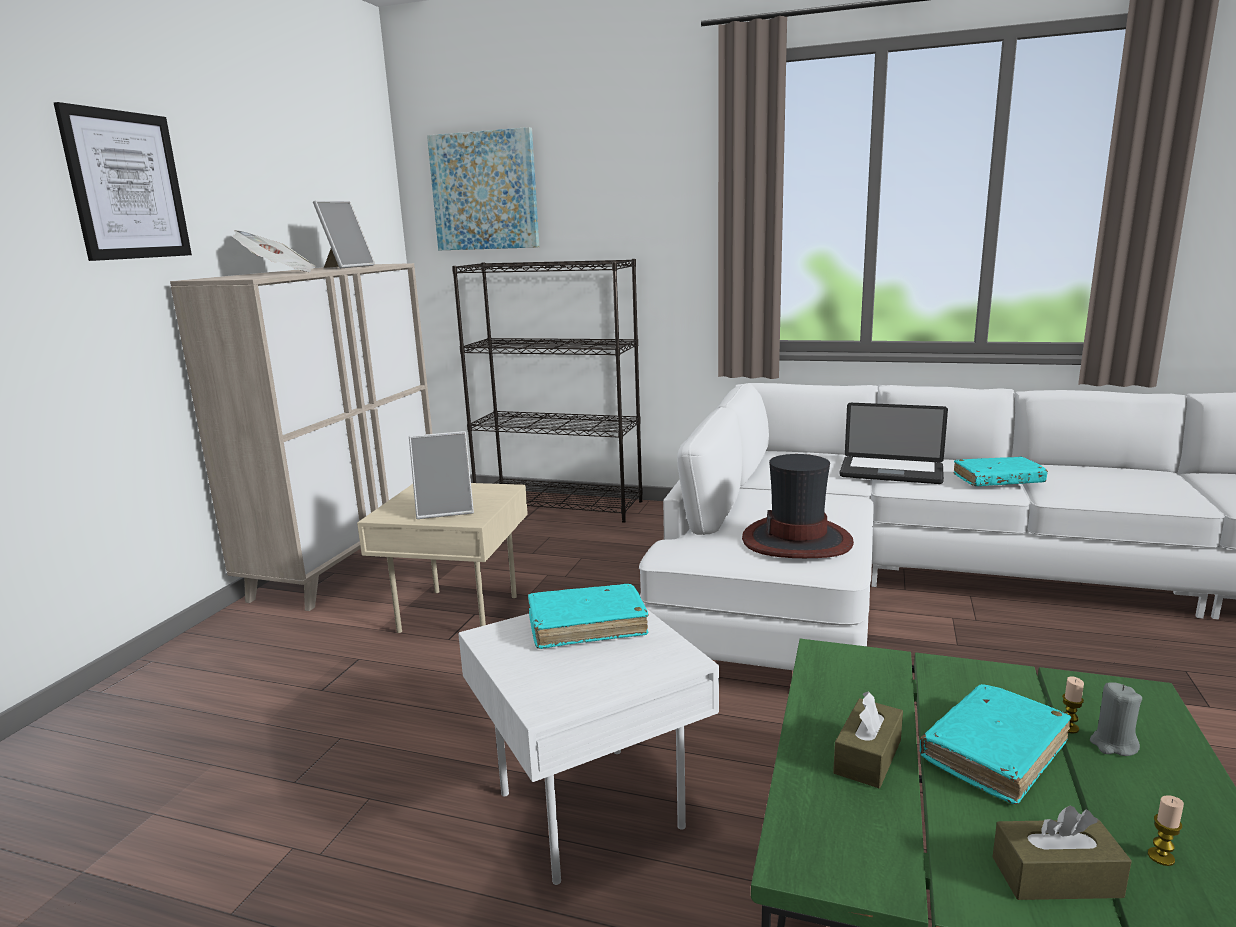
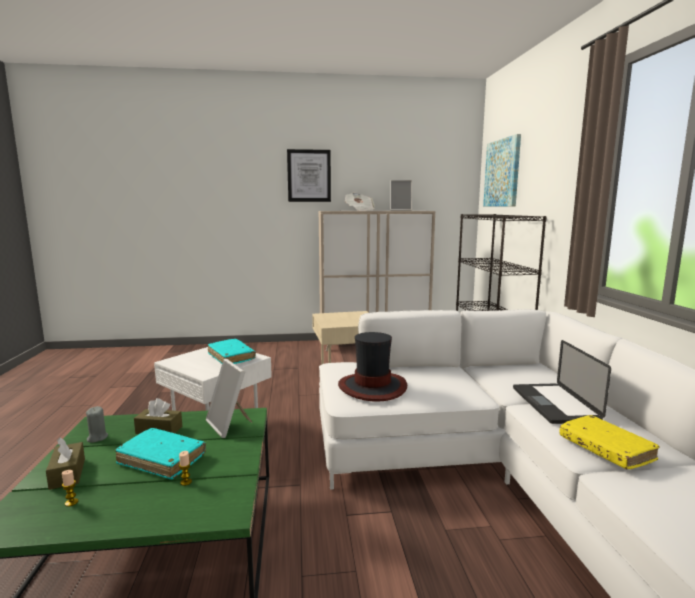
camera: 65 degrees right, 5 degrees down
(445, 510) = (335, 320): picture frame -> picture frame (229, 425)
(998, 480) = (606, 449): turquoise book -> yellow book
(1113, 744) = (168, 496): grey candle -> grey candle (97, 437)

